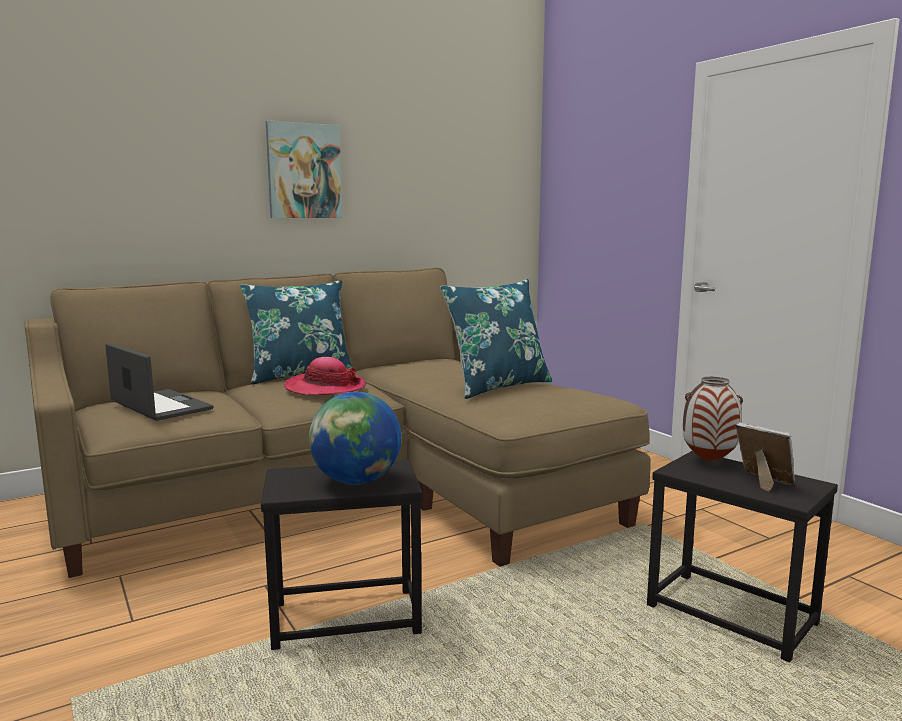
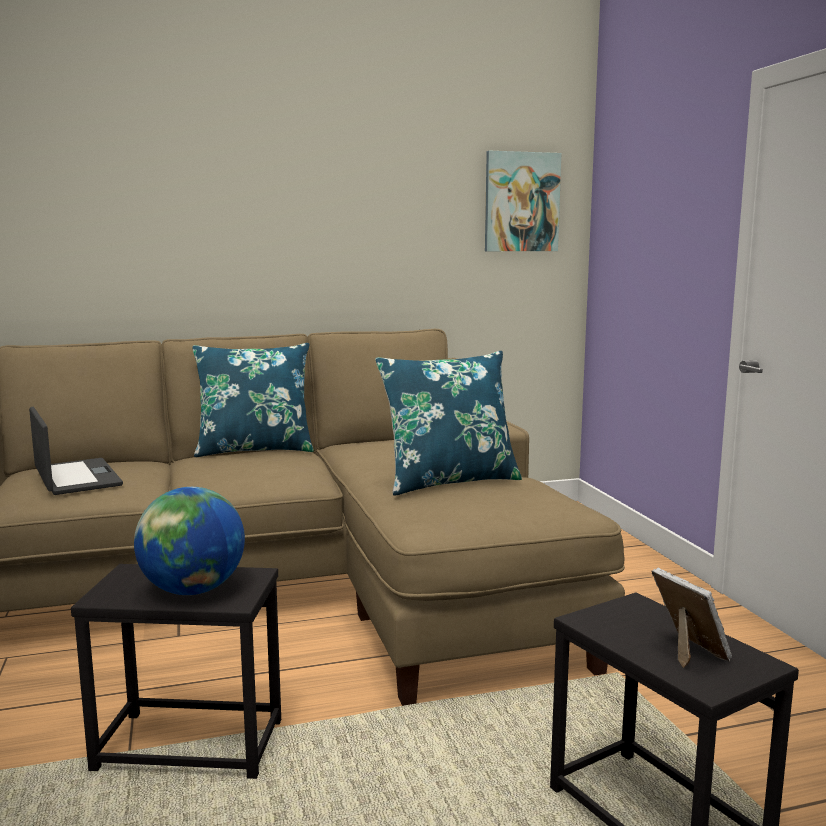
camera: 15 degrees right, 0 degrees up
(304, 171) = (285, 217): picture -> picture (521, 202)
(325, 388) = (261, 467): hat -> none
(709, 461) = (643, 611): vase -> none

